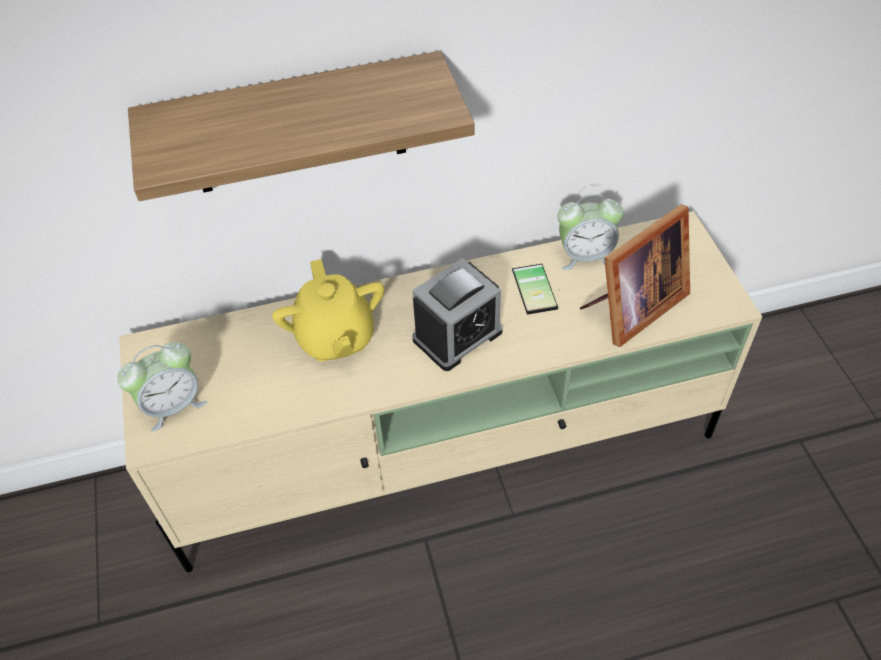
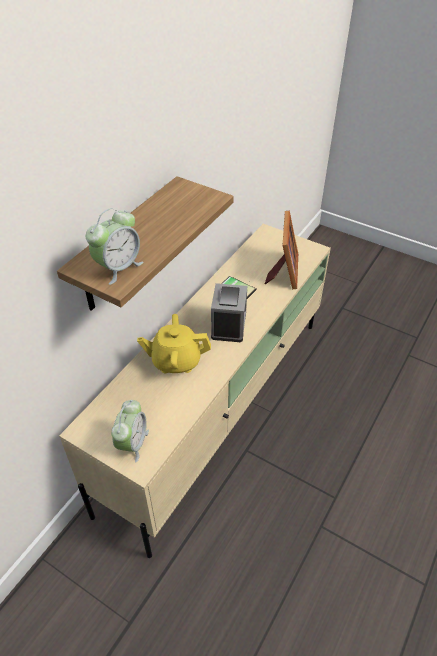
camera: 45 degrees left, 5 degrees down
(335, 337) = (176, 361): yellow teapot -> yellow teapot turned 150 degrees clockwise
(585, 256) = (242, 263): alarm clock -> alarm clock (118, 268)

